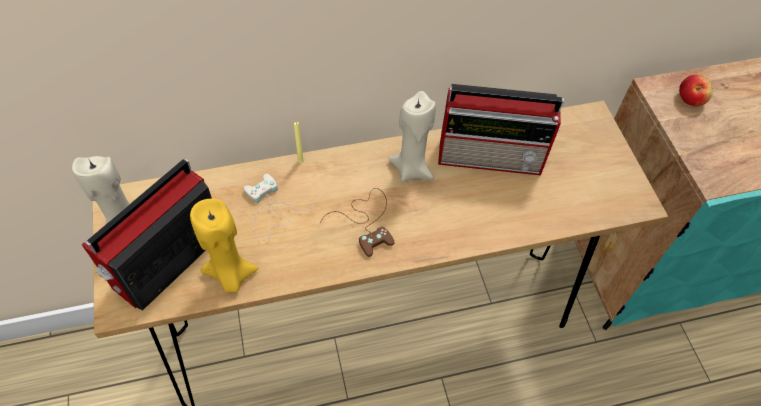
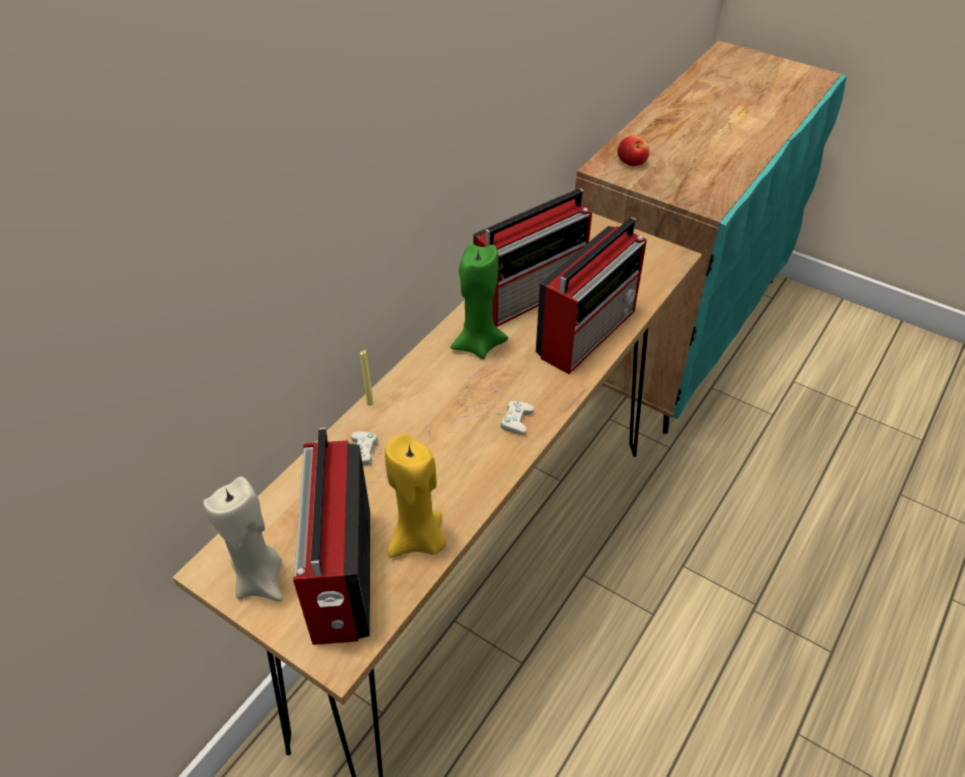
camera: 40 degrees left, 10 degrees down
(367, 221) = (489, 409): brown game controller -> white game controller
(411, 169) = (478, 344): beige candle -> green candle
(500, 215) = (588, 331): none -> radio

